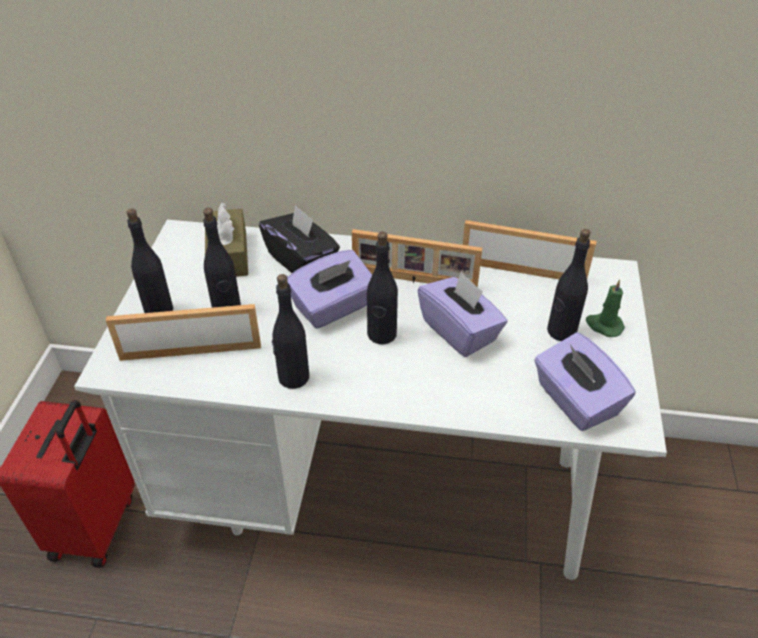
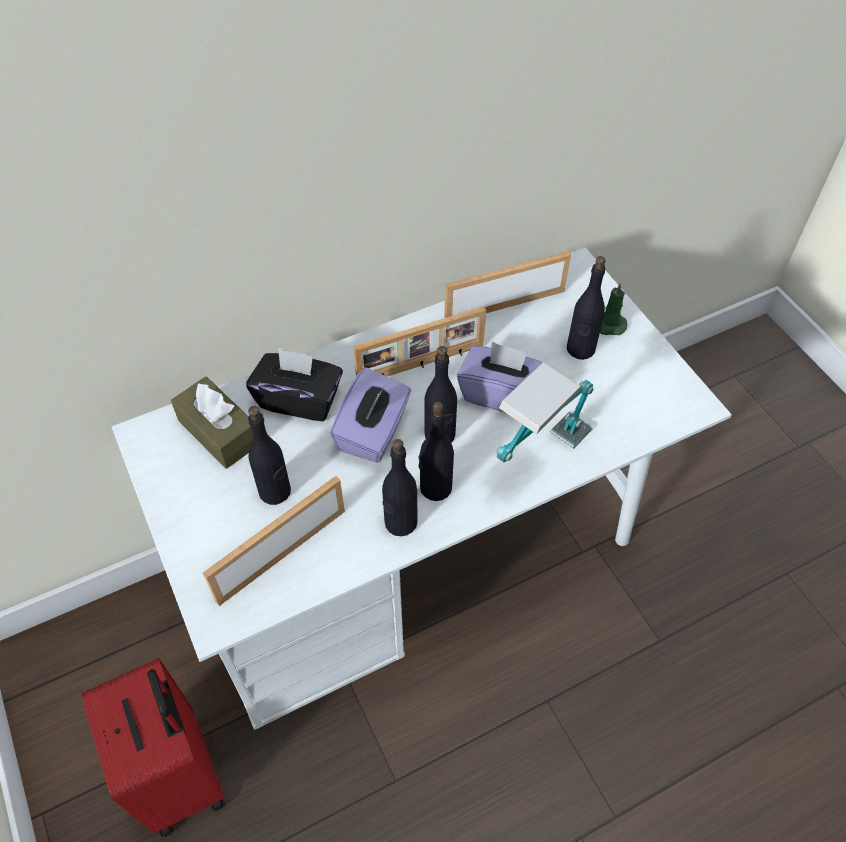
camera: 35 degrees left, 10 degrees up
(158, 310) = (205, 531): black bottle -> black bottle (435, 487)
(445, 395) = (540, 462): none -> table lamp
(575, 400) = (639, 407): purple tissue box -> none

